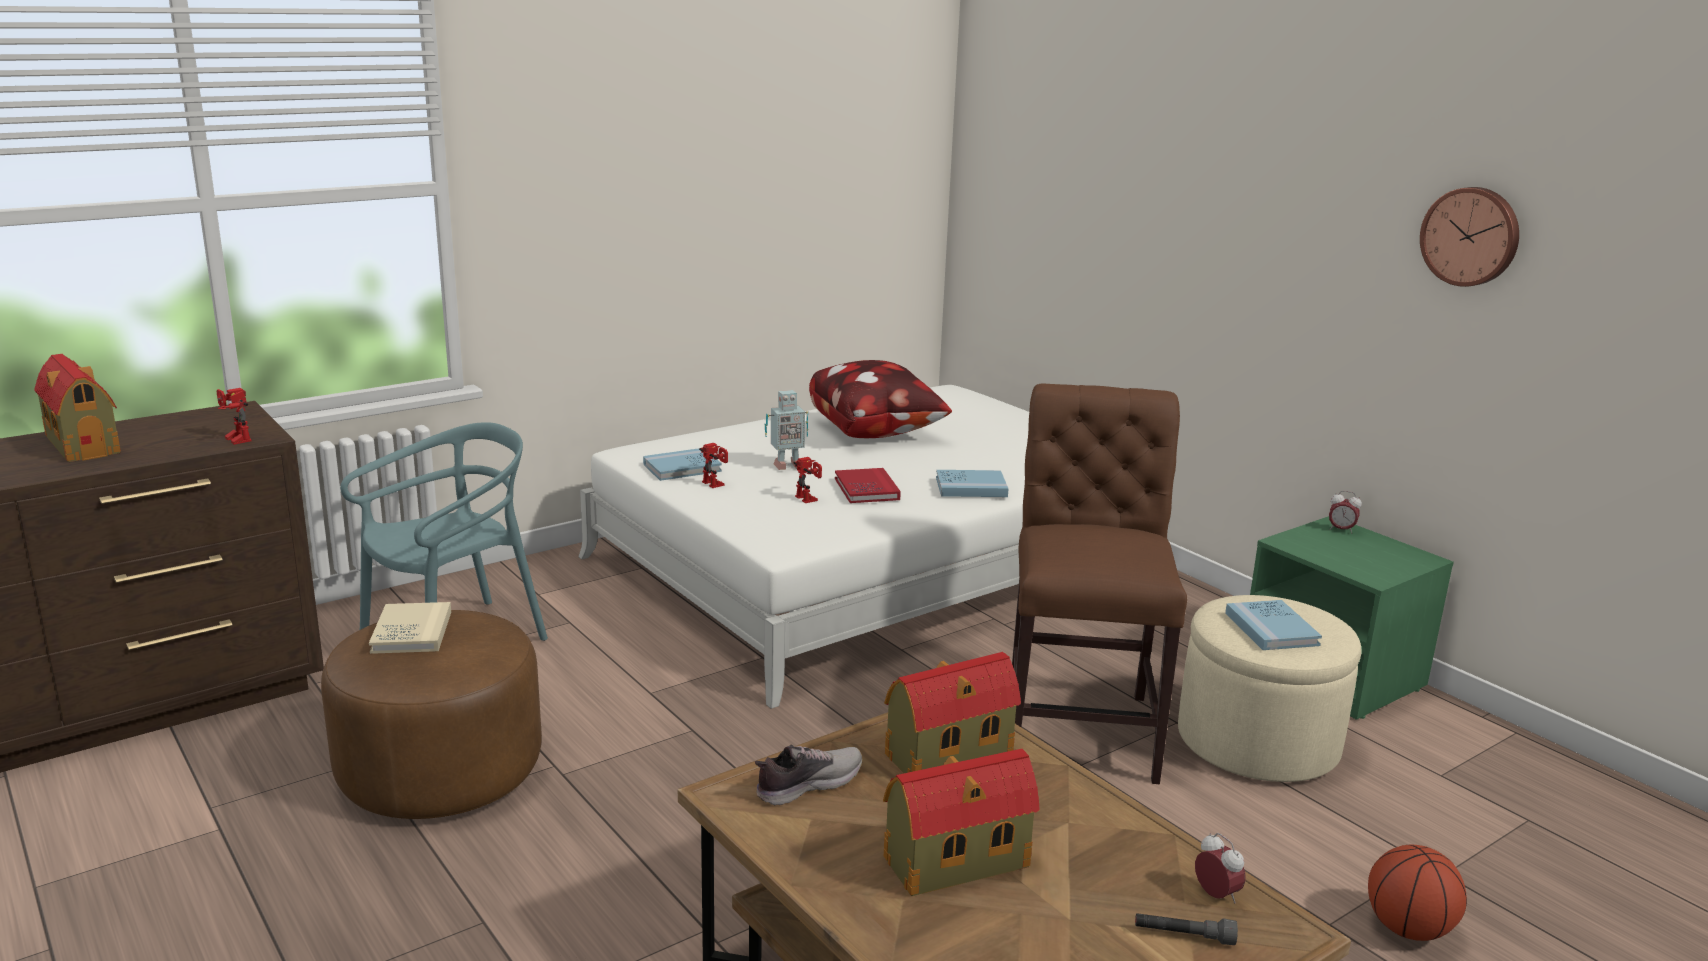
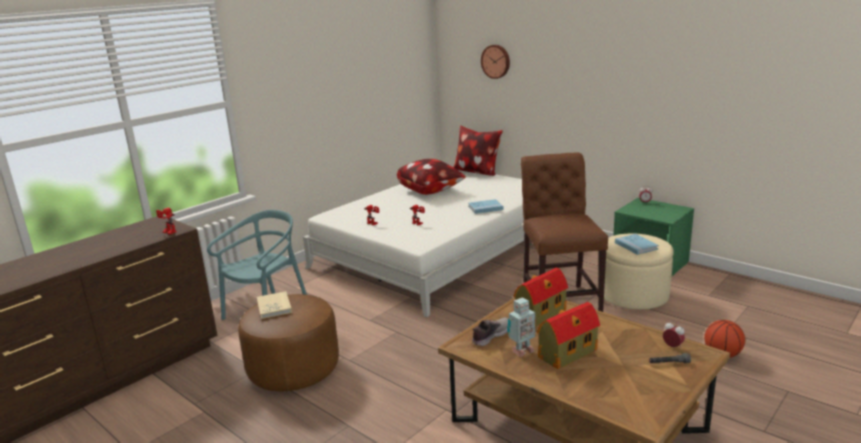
camera: 10 degrees left, 0 degrees up
(82, 444) = (95, 245): toy house -> none
(682, 468) = (354, 218): blue book -> none
(786, 465) = (400, 211): toy robot -> toy robot (521, 351)
(866, 489) = (441, 215): red book -> none
(999, 405) = (476, 172): none -> pillow
(1471, 236) = (686, 72): wall clock -> wall clock (496, 61)

